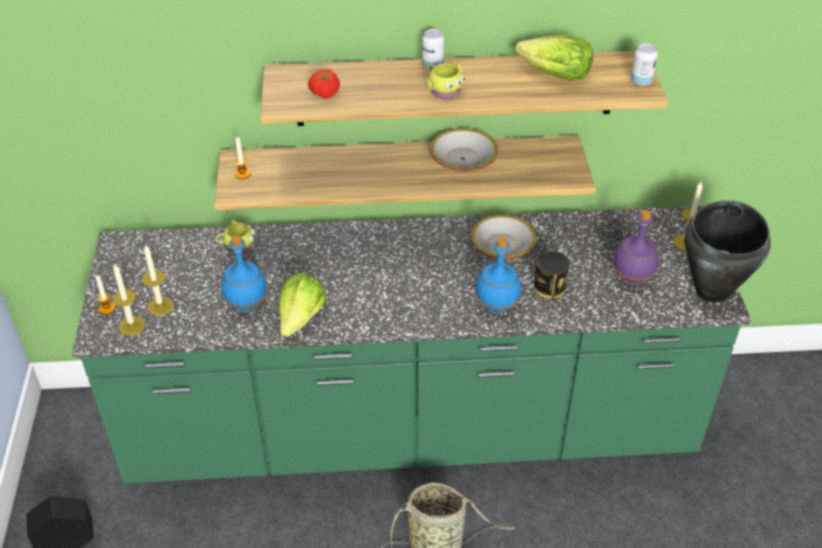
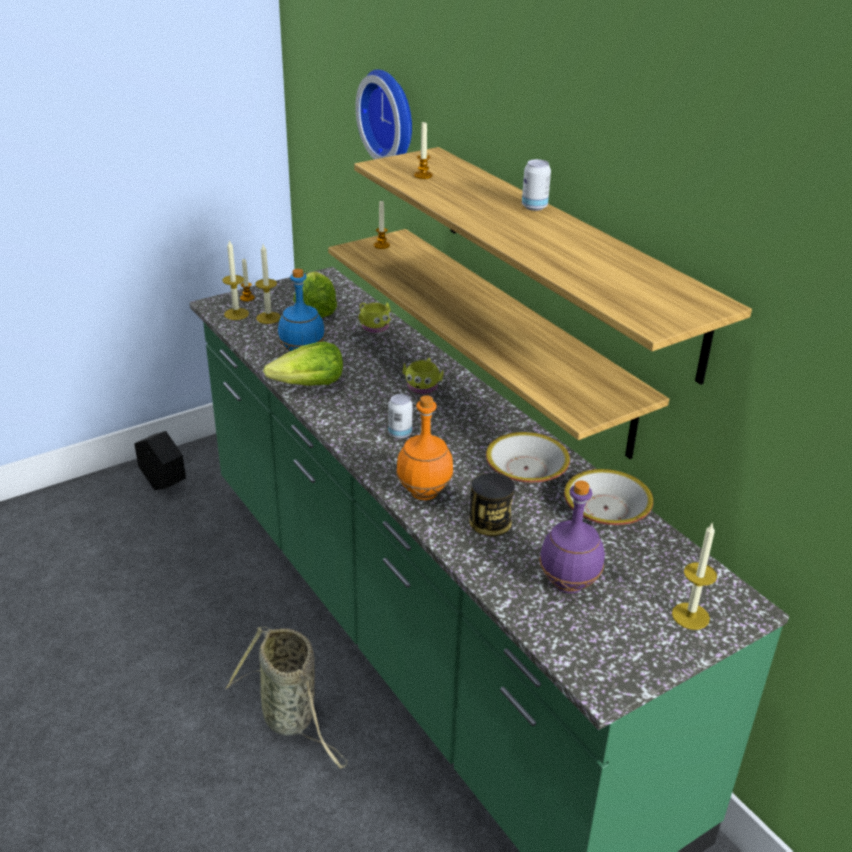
camera: 60 degrees right, 10 degrees down
(176, 62) = (391, 117): none -> wall clock
(324, 93) = (423, 175): tomato -> candle
(443, 89) = (498, 219): yellow mug -> yellow mug (423, 385)
(462, 159) = (530, 339): bowl -> bowl (606, 509)
(497, 307) = (424, 493): blue bottle -> orange bottle
(555, 75) = (609, 266): lettuce -> lettuce (315, 309)
(641, 81) = (673, 317): can -> can (400, 434)
(713, 291) = (619, 667): black cooking pot -> none

